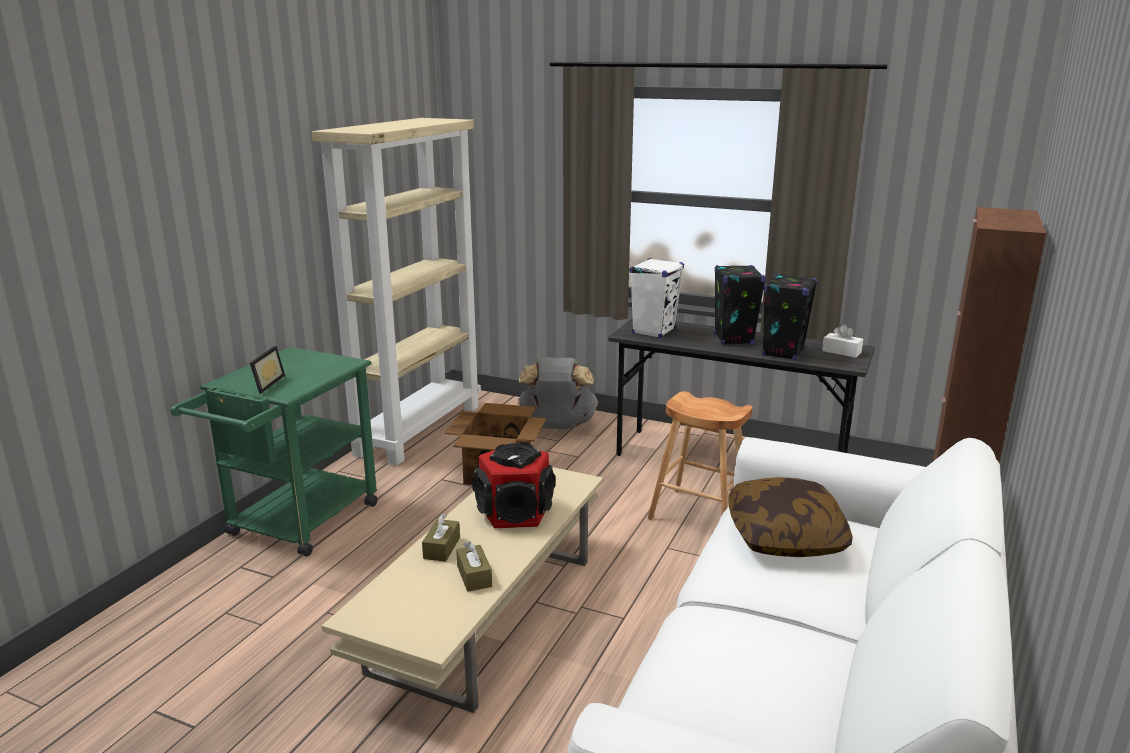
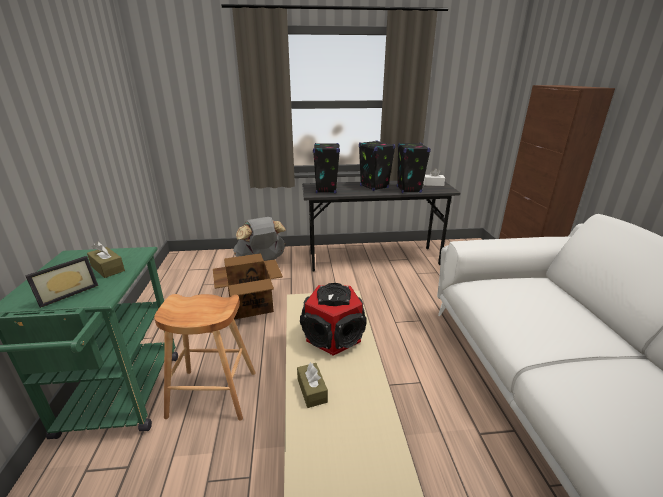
camera: 30 degrees left, 5 degrees up
(265, 384) = (67, 293): picture frame -> picture frame turned 60 degrees clockwise
(418, 429) = (167, 288): beige bookcase -> none
(474, 576) = (362, 407): brown tissue box -> brown tissue box (107, 268)
(653, 331) = (326, 190): white speaker -> black speaker
(700, 515) = (391, 295): brown stool -> brown stool (213, 394)
(785, 537) = (524, 299): pillow -> none

